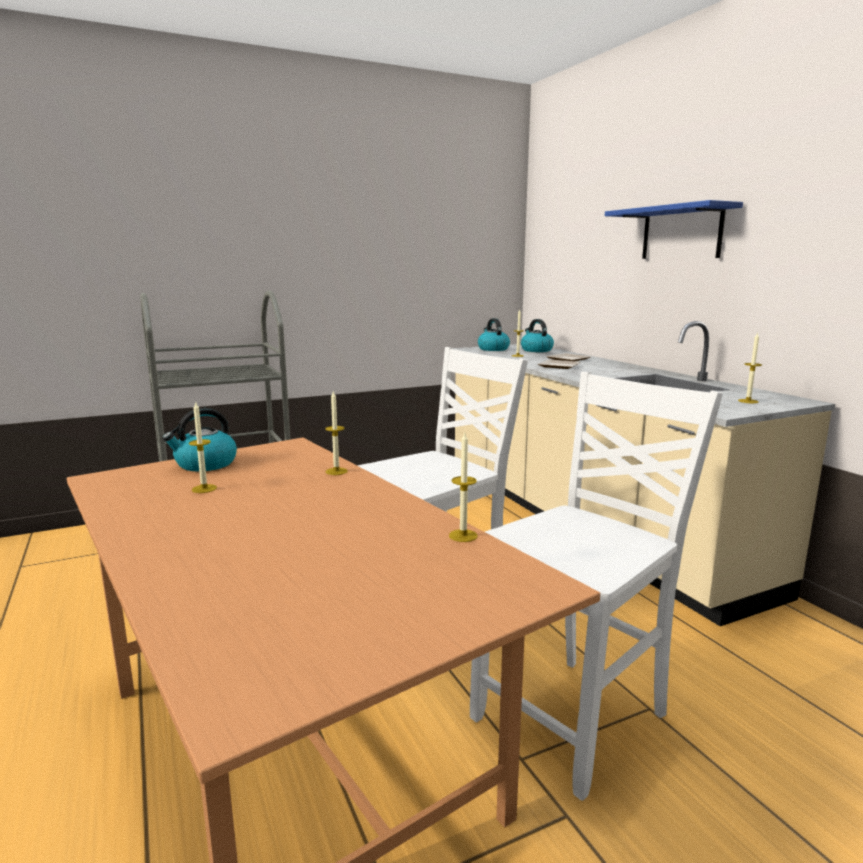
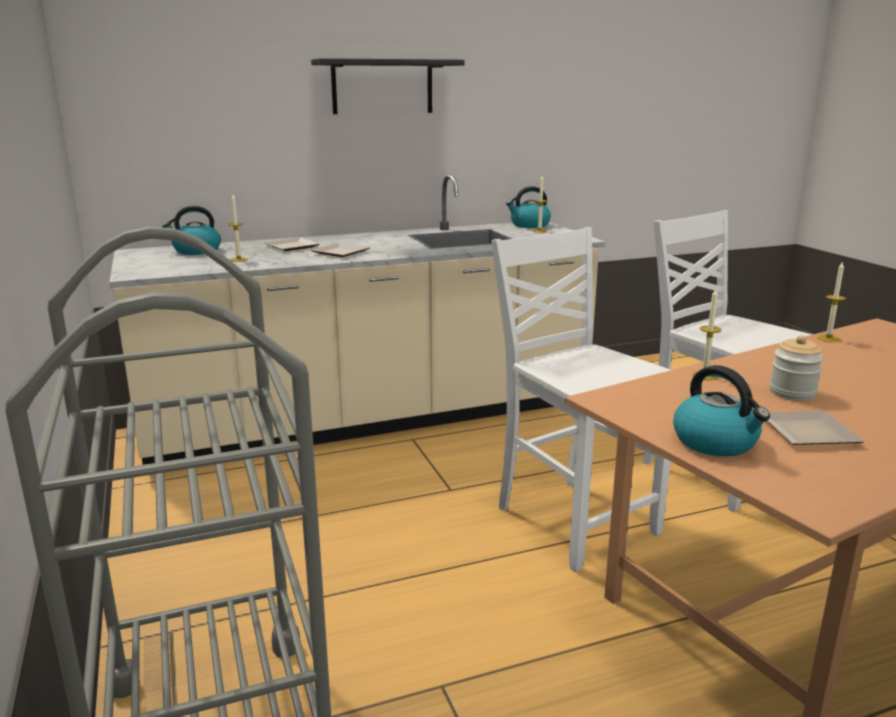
camera: 85 degrees left, 5 degrees up
(204, 488) = (804, 432): candle -> plate
(286, 495) = (792, 392): none -> jar
(493, 349) = (157, 264): kettle -> kettle (529, 225)
(681, 233) = (382, 87): blue shelf -> black shelf

